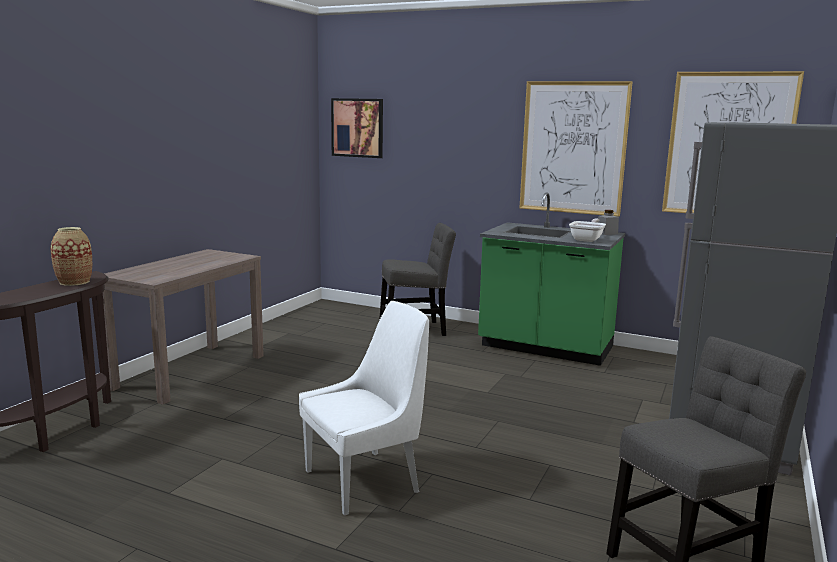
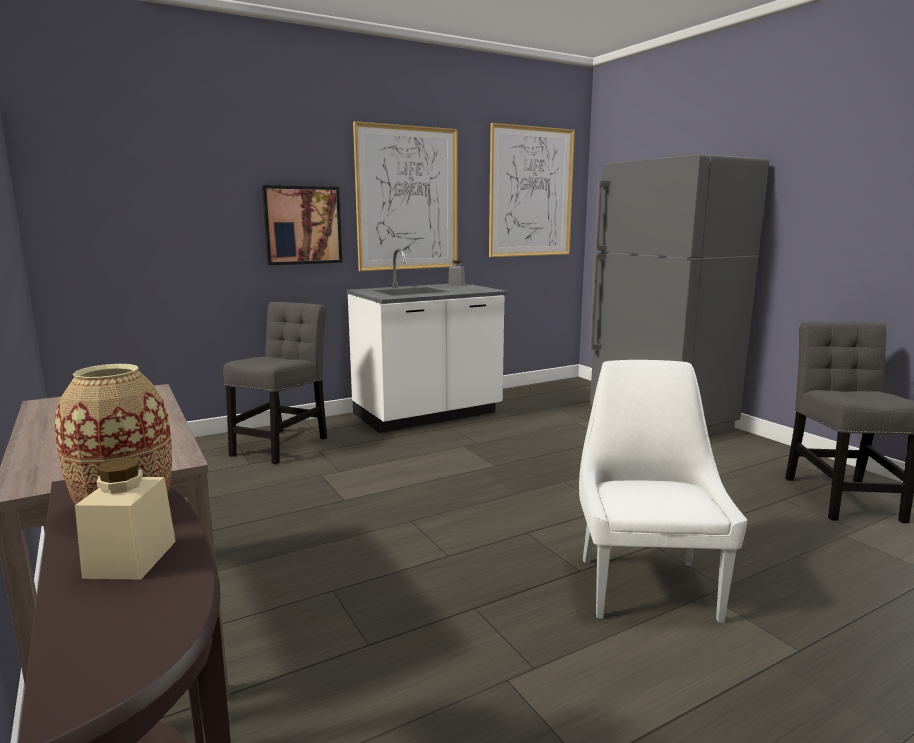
camera: 55 degrees left, 0 degrees up
(37, 291) = (131, 559): none -> beige jar
(357, 128) = (100, 177): picture -> picture (302, 225)
(545, 347) = (428, 414): green counter -> white counter
(587, 239) = (472, 289): frying pan -> none

